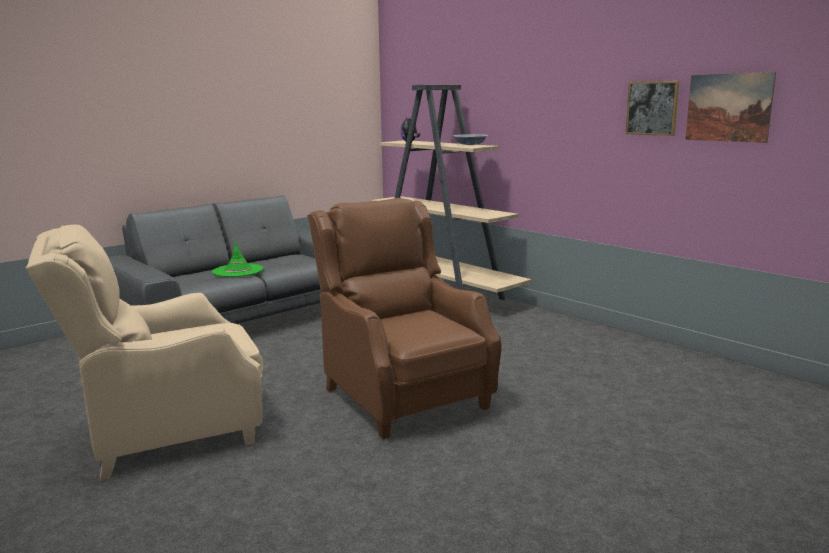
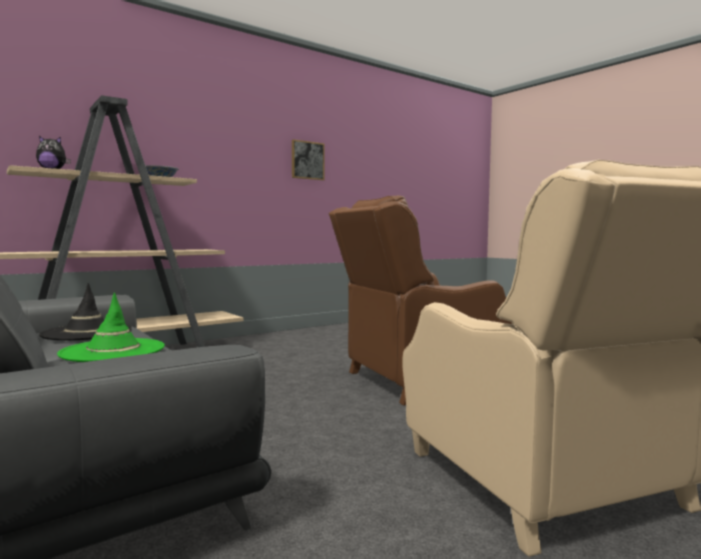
camera: 85 degrees left, 10 degrees down
(289, 260) = (87, 332): none -> black hat
(728, 107) = (350, 164): picture -> none

